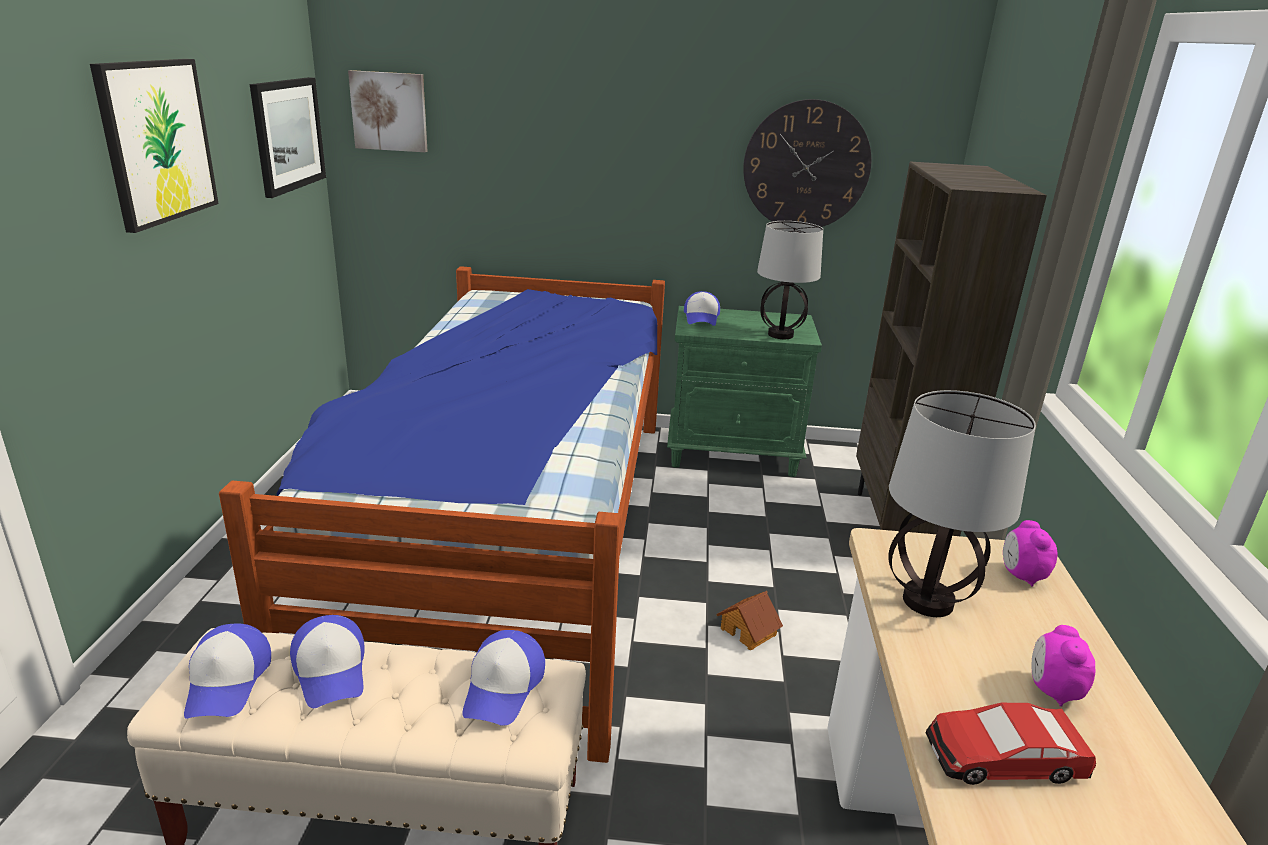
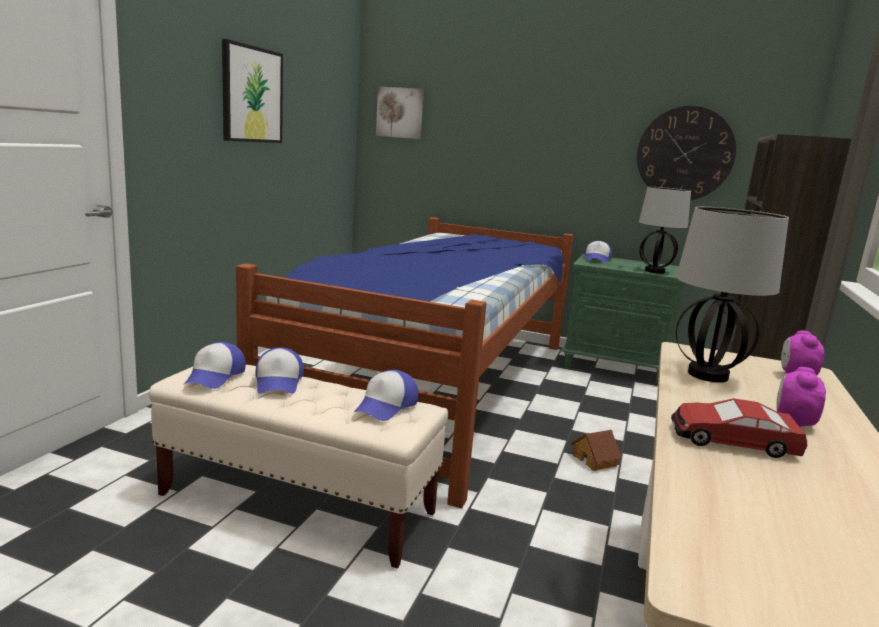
camera: 15 degrees right, 10 degrees down
(288, 135) = (334, 119): picture -> none

